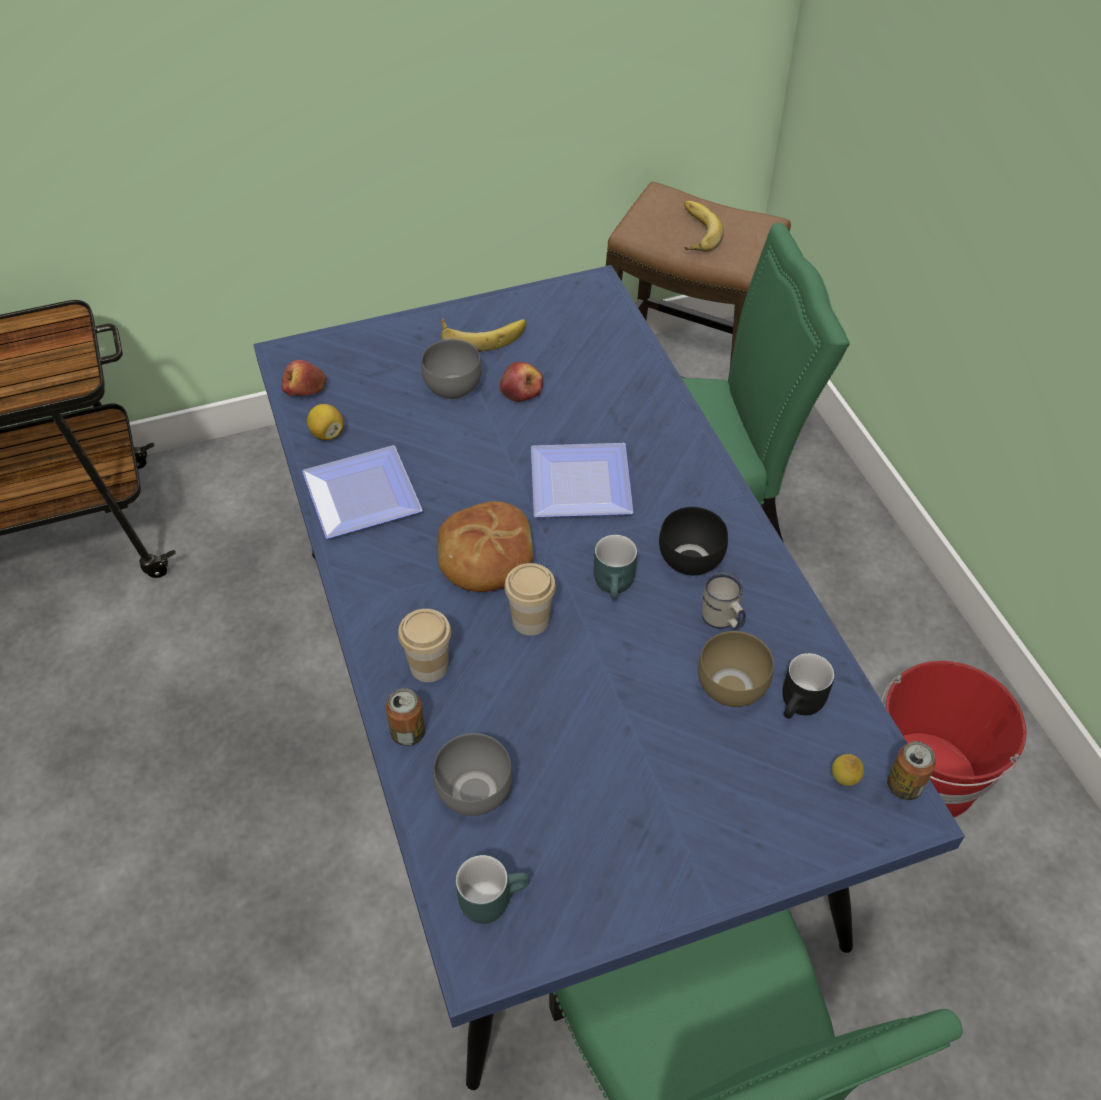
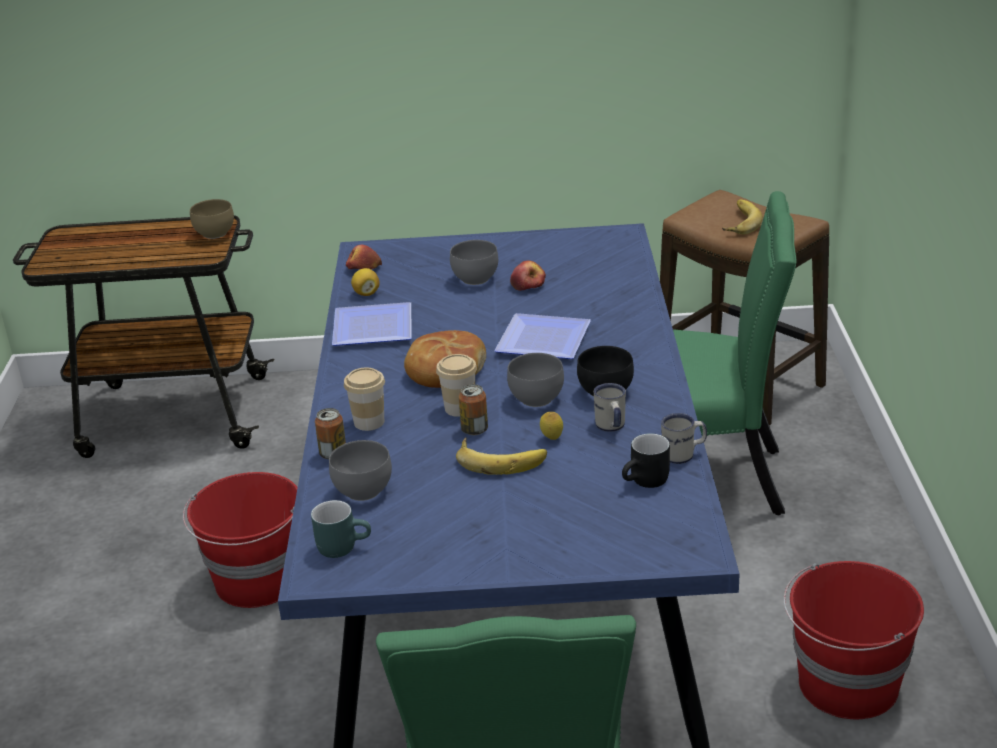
camera: 20 degrees right, 20 degrees down
(255, 774) = (257, 581): none -> red bucket
(482, 333) = (516, 252): banana -> banana (501, 458)
(616, 585) = (538, 398): turquoise mug -> grey bowl
(733, 686) = (597, 464): brown bowl -> brown bowl (216, 233)
(823, 651) = (684, 455): none -> white mug
(843, 780) = (655, 527): lemon -> lemon (552, 439)
(904, 786) = (704, 537): can -> can (474, 430)

